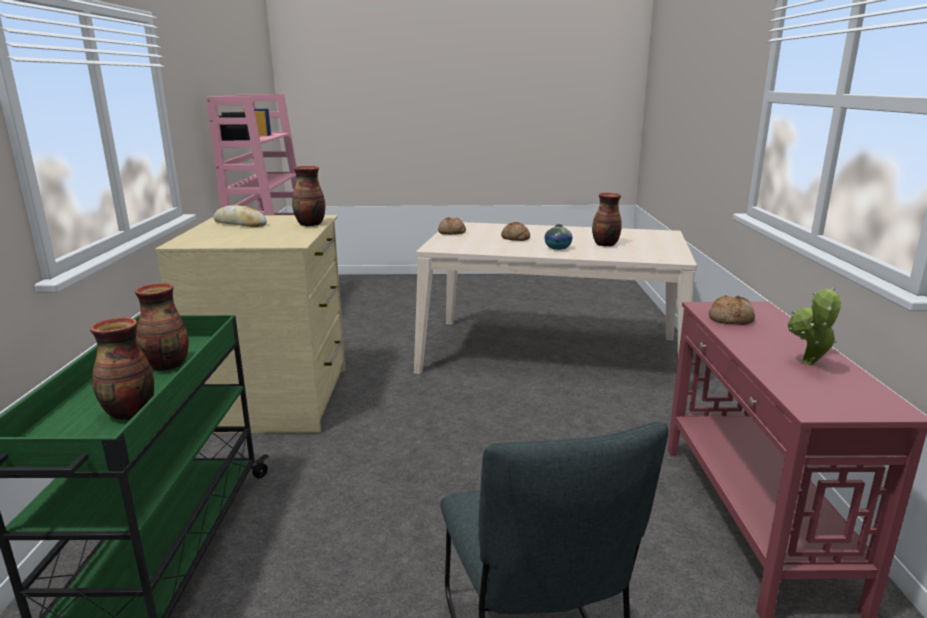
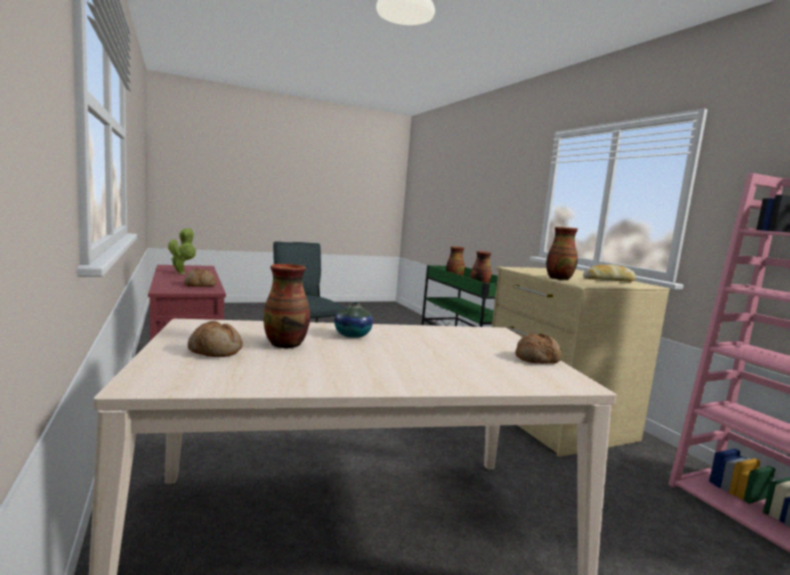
camera: 155 degrees right, 10 degrees down
(515, 238) = (428, 351): bread -> bread (215, 351)

